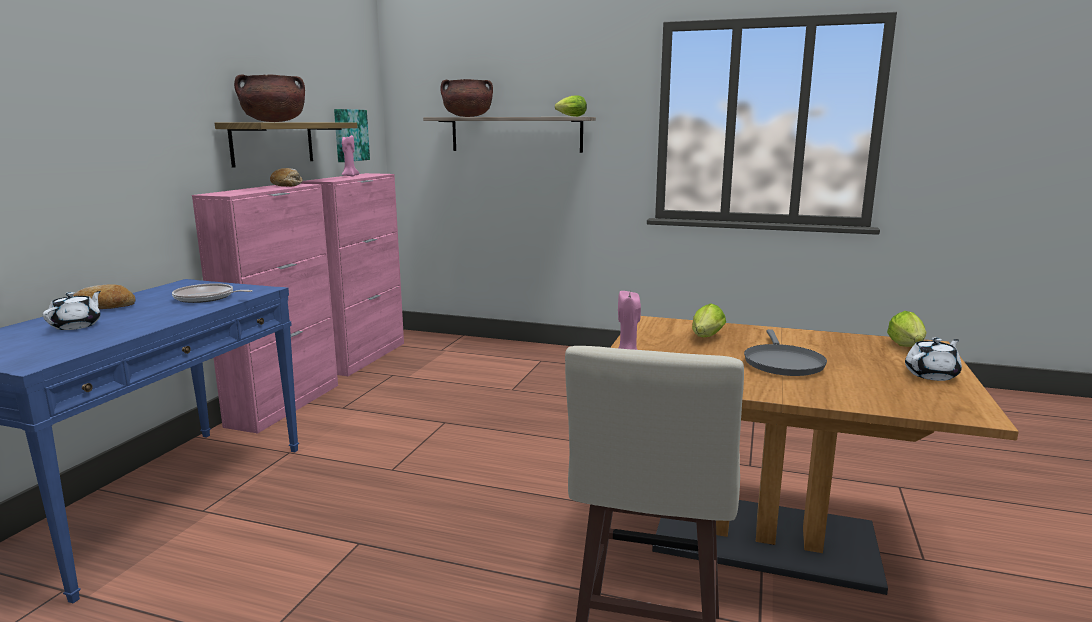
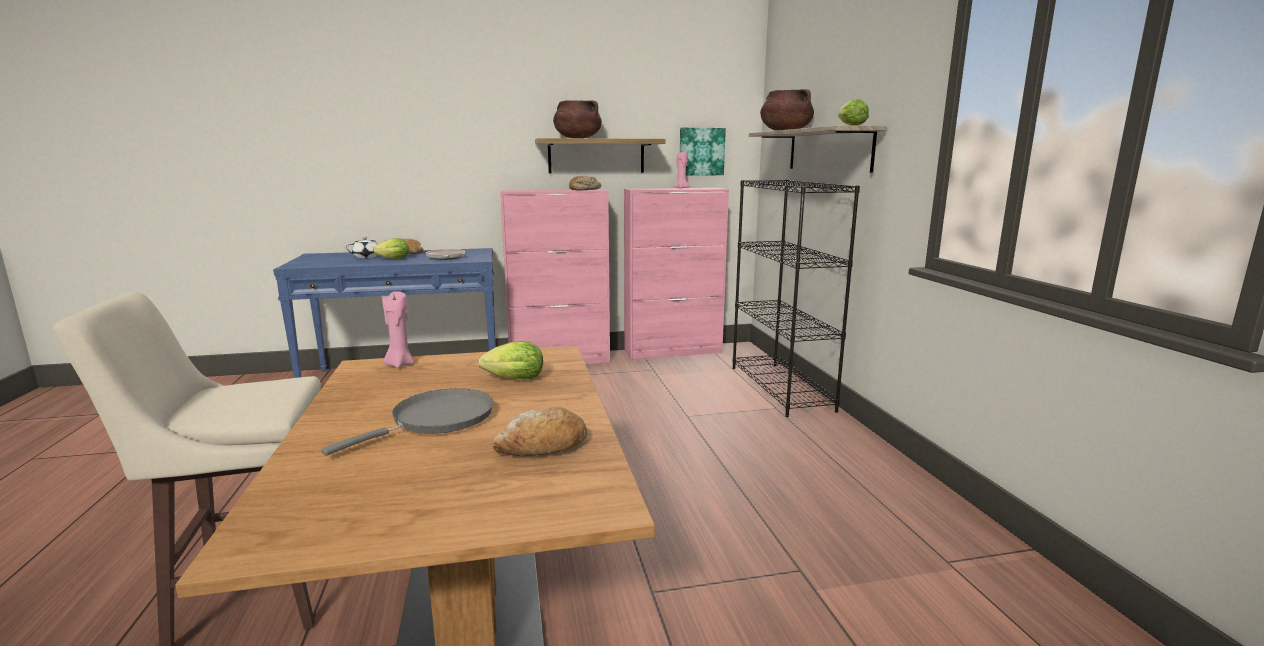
camera: 60 degrees right, 0 degrees up
(509, 349) = (781, 388): none -> black bookcase
(782, 363) = (437, 420): grey frying pan -> grey frying pan turned 150 degrees clockwise
(845, 346) = (543, 447): none -> bread
(907, 347) = (573, 489): lettuce -> lettuce (392, 259)
(932, 375) = (431, 512): white teapot -> none

